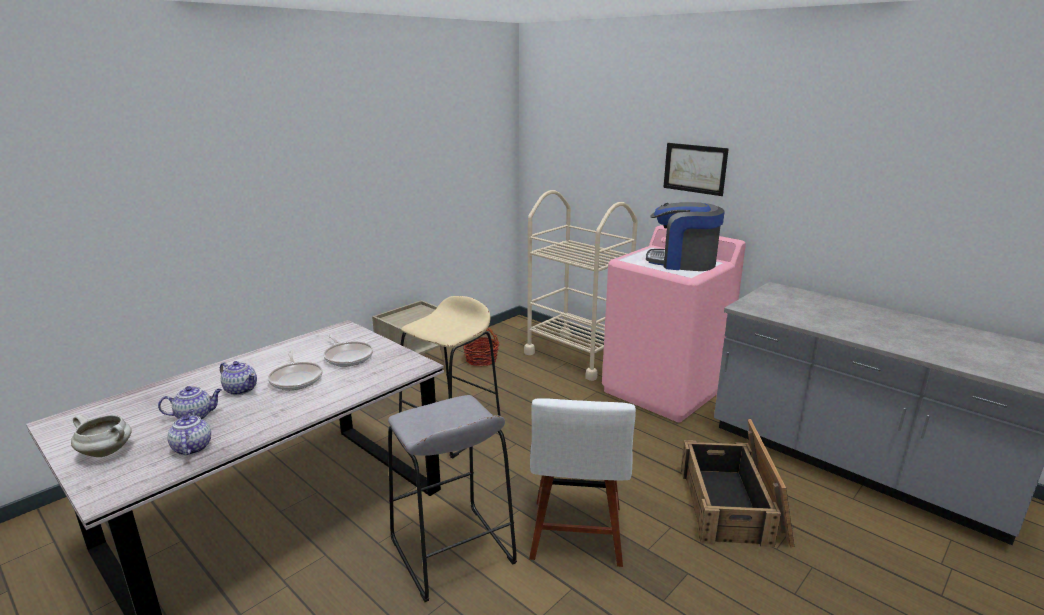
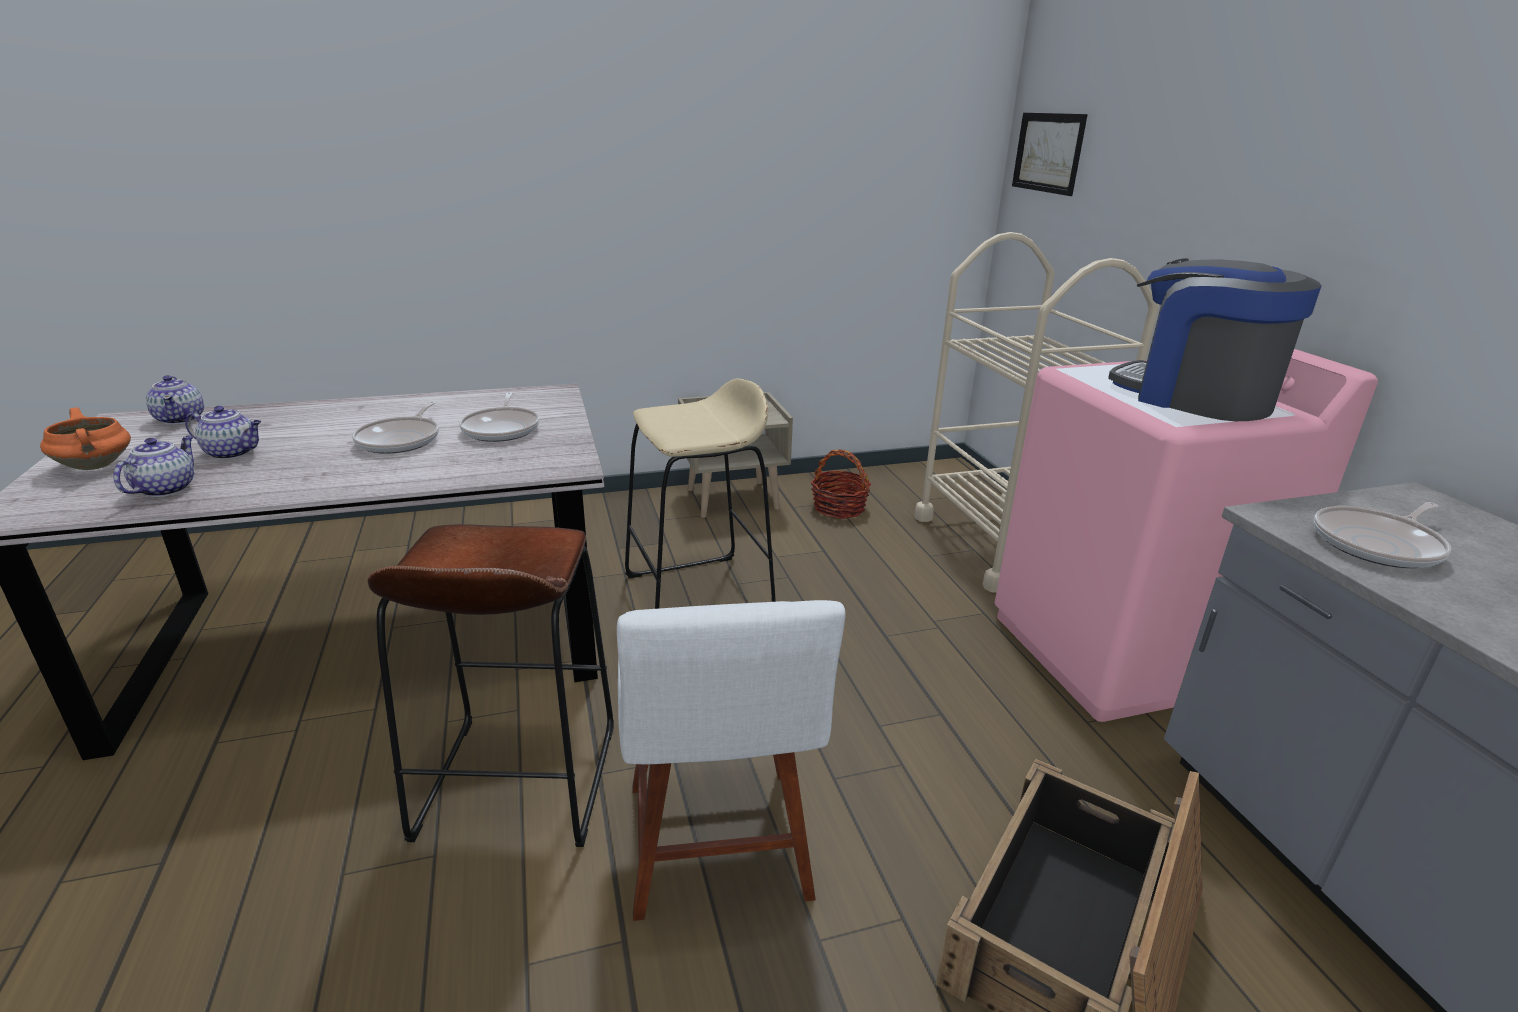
camera: 30 degrees right, 5 degrees up
(108, 452) = (97, 466): white cooking pot -> orange cooking pot
(241, 389) = (326, 435): teapot -> teapot (181, 419)
(451, 551) = (518, 781): grey stool -> brown stool
(576, 536) = (718, 849): white chair -> white chair turned 45 degrees counterclockwise
(695, 168) = (1303, 196): picture -> picture (1048, 152)
(780, 309) = (1379, 544): none -> frying pan

